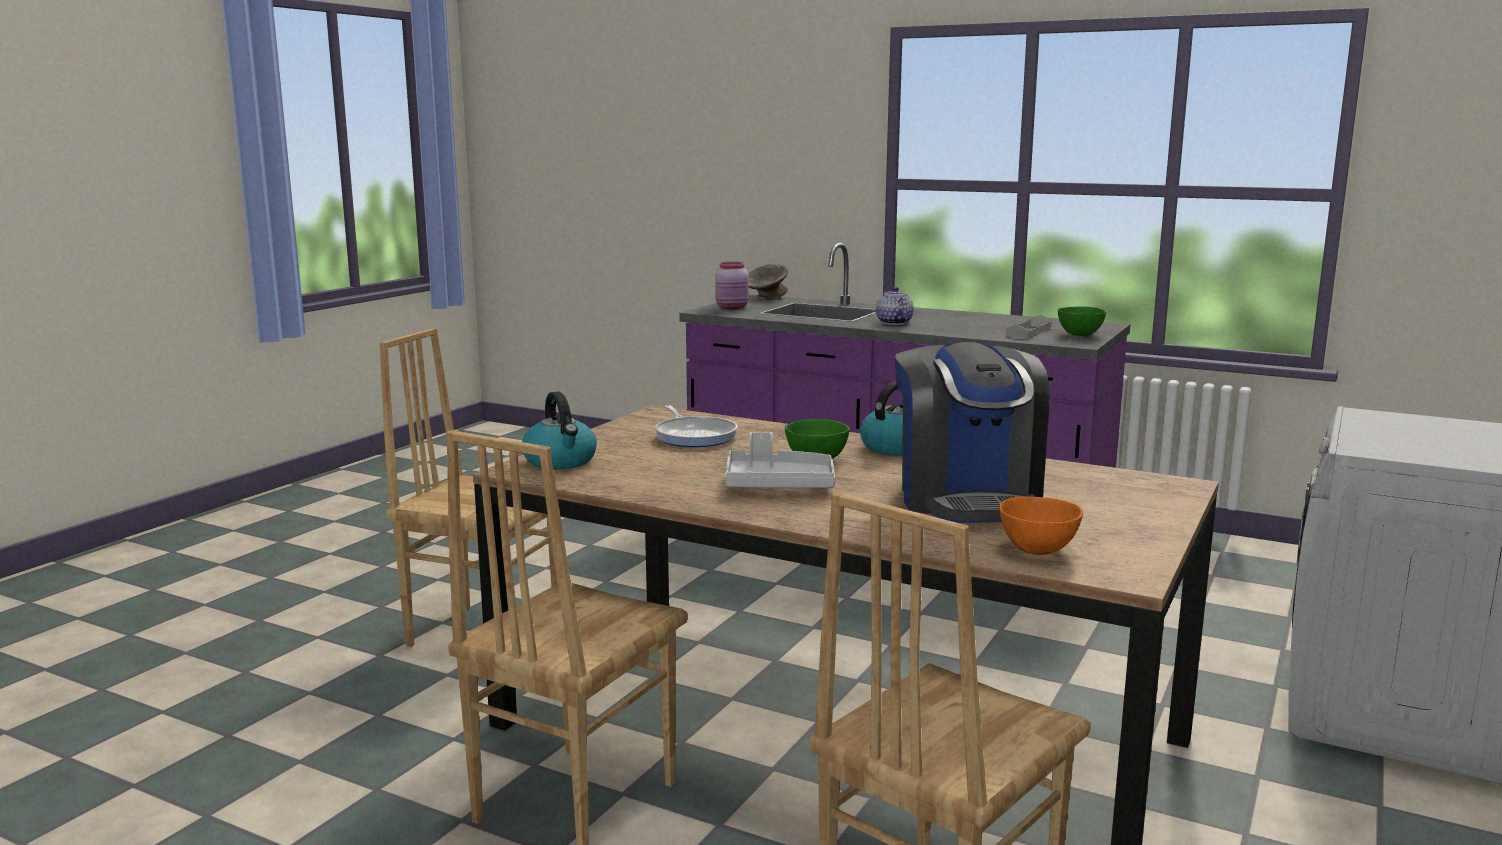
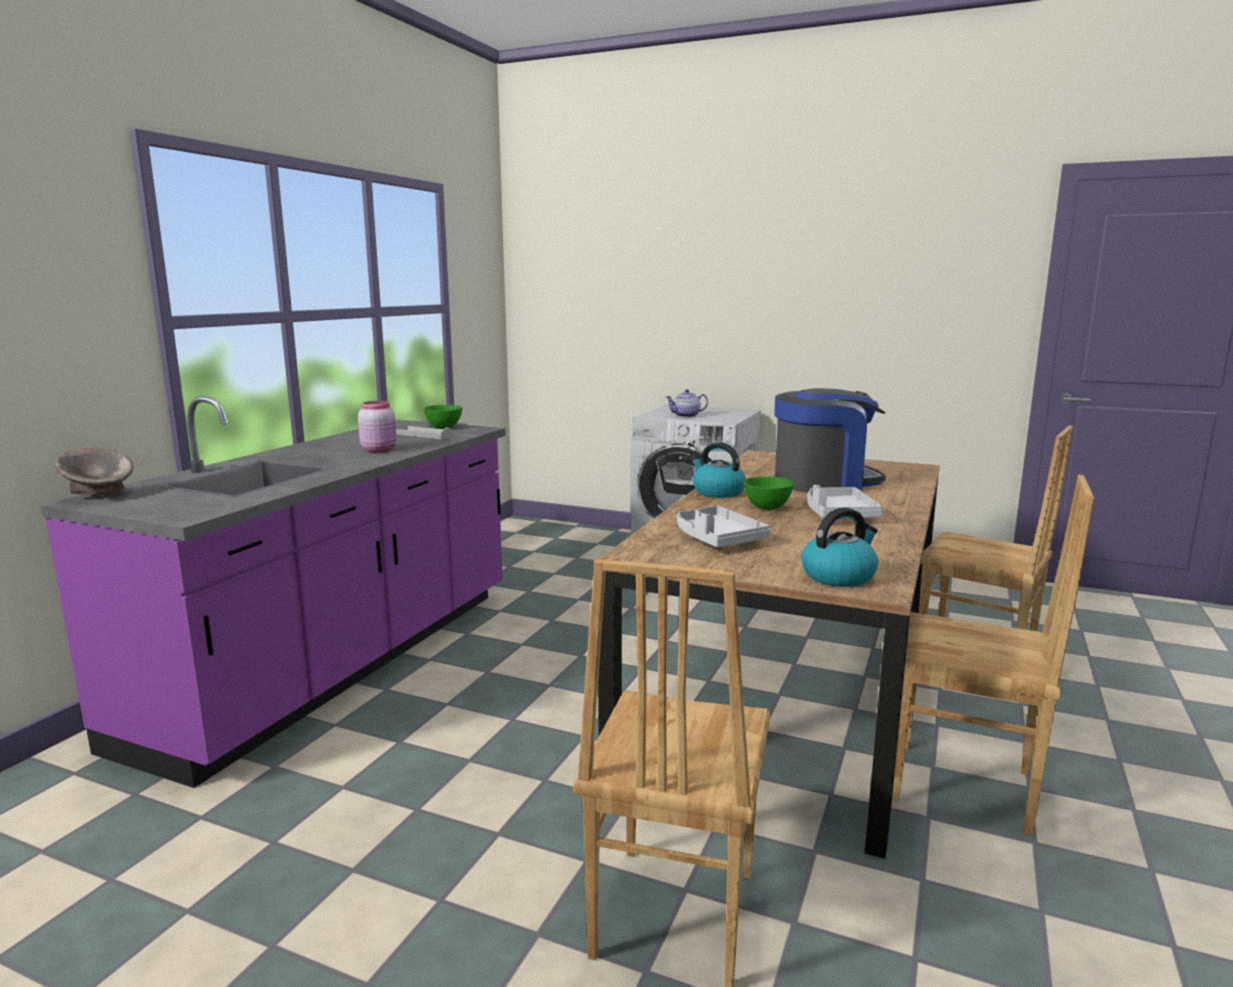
camera: 95 degrees left, 0 degrees up
(694, 436) = (717, 539): frying pan -> grey tray
(732, 307) = (173, 506): pink jar -> pink jar (379, 450)
(894, 322) = (351, 459): teapot -> teapot (686, 416)
(1039, 550) = (899, 475): orange bowl -> none

